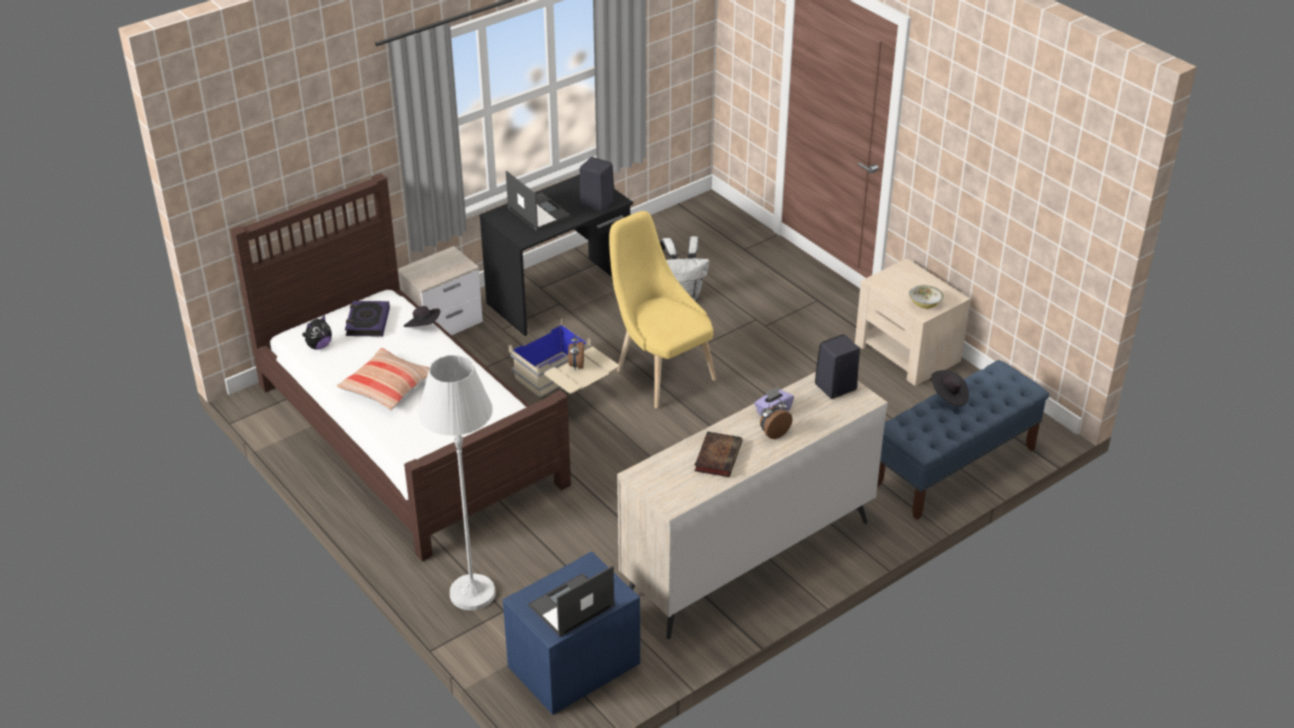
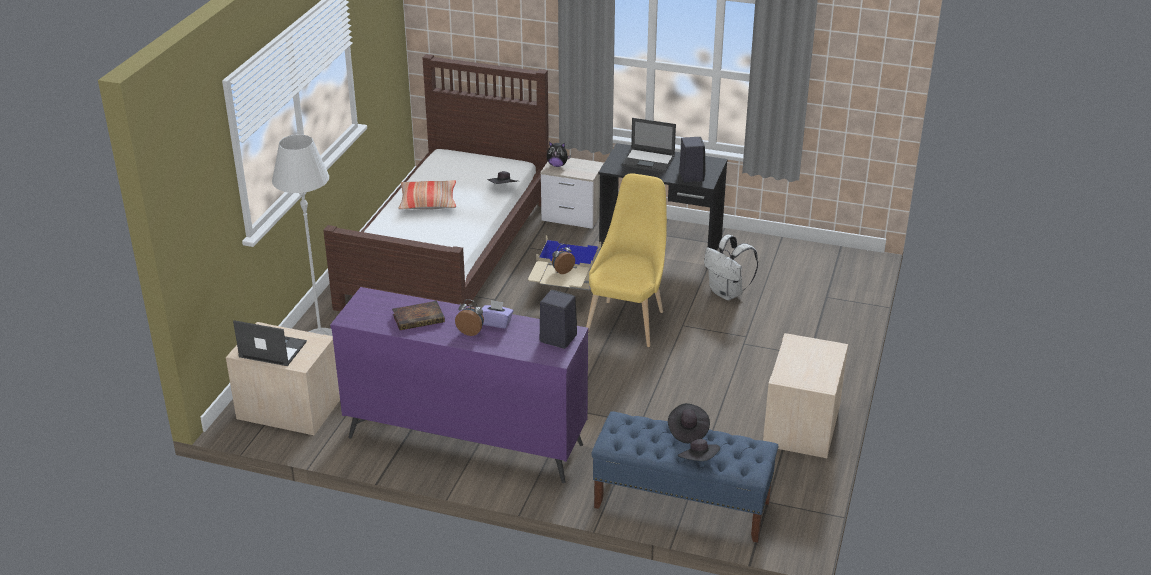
camera: 55 degrees right, 5 degrees down
(319, 346) = (442, 164): plush toy -> plush toy (557, 165)
(367, 322) = (485, 169): book -> none
(538, 212) = (649, 161): laptop -> laptop turned 90 degrees clockwise
(573, 665) = (289, 408): blue nightstand -> beige nightstand
(747, 558) = (464, 440): beige dresser -> purple dresser
(925, 304) = (795, 375): bowl -> none
(993, 409) = (699, 460): none -> black hat

